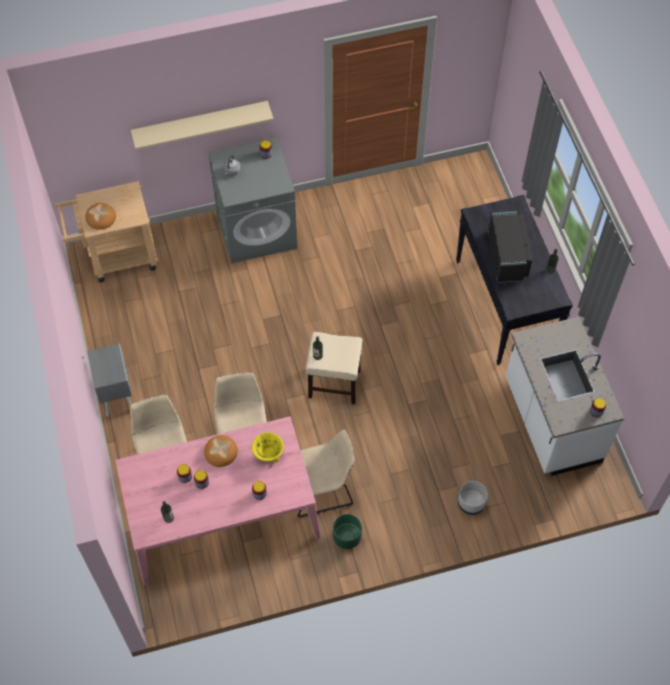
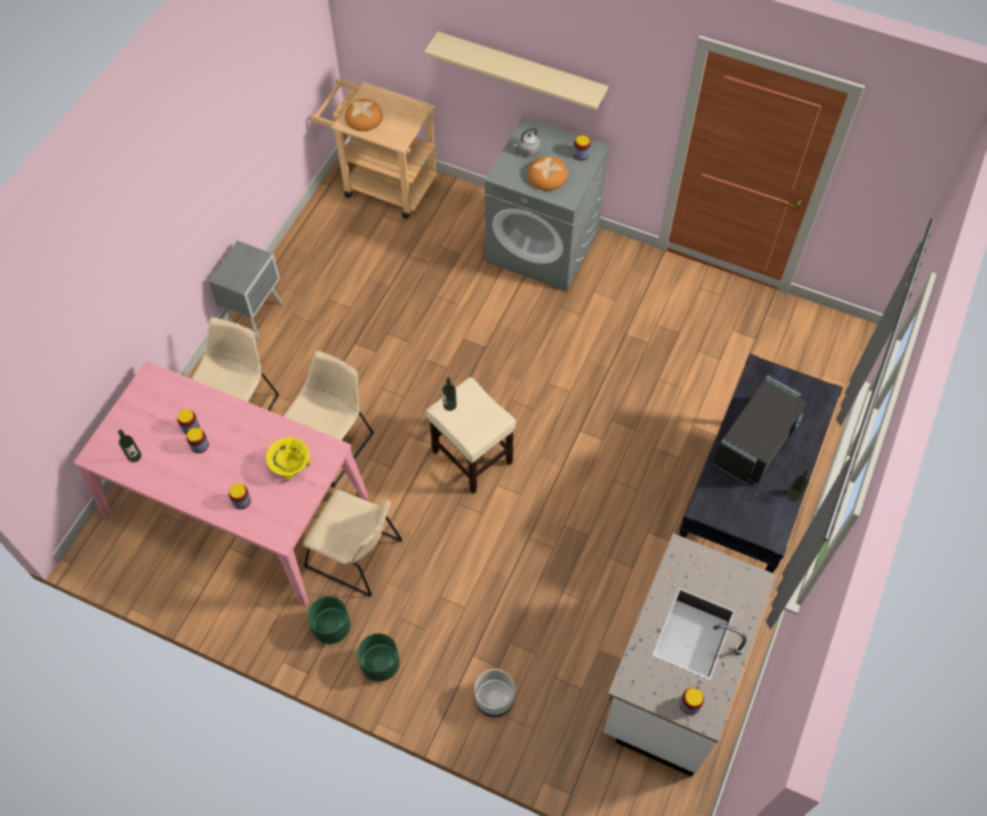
camera: 40 degrees right, 0 degrees up
(220, 451) = (248, 428): bread -> bread (547, 175)
(393, 535) = (380, 664): none -> green planter

